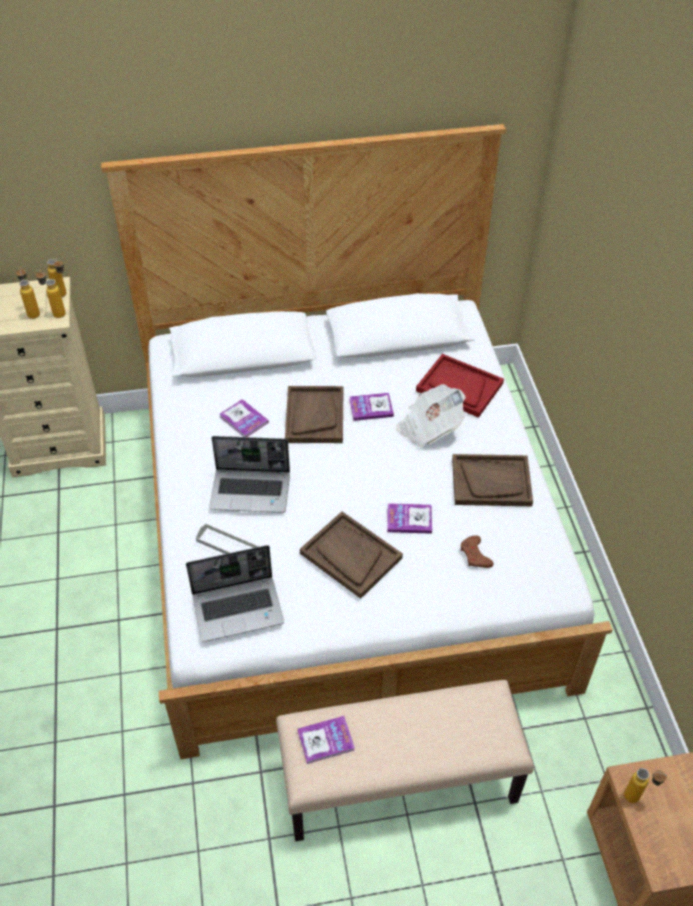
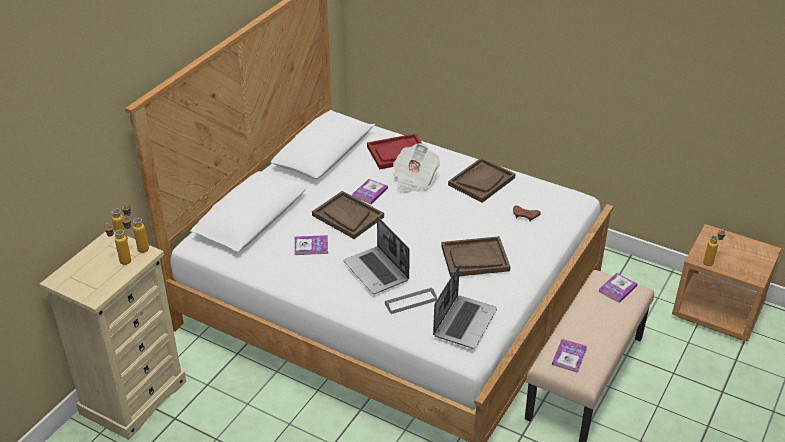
camera: 50 degrees left, 10 degrees down
(251, 491) = (377, 271): laptop -> laptop turned 105 degrees clockwise
(409, 519) = (472, 224): book -> book (617, 288)

